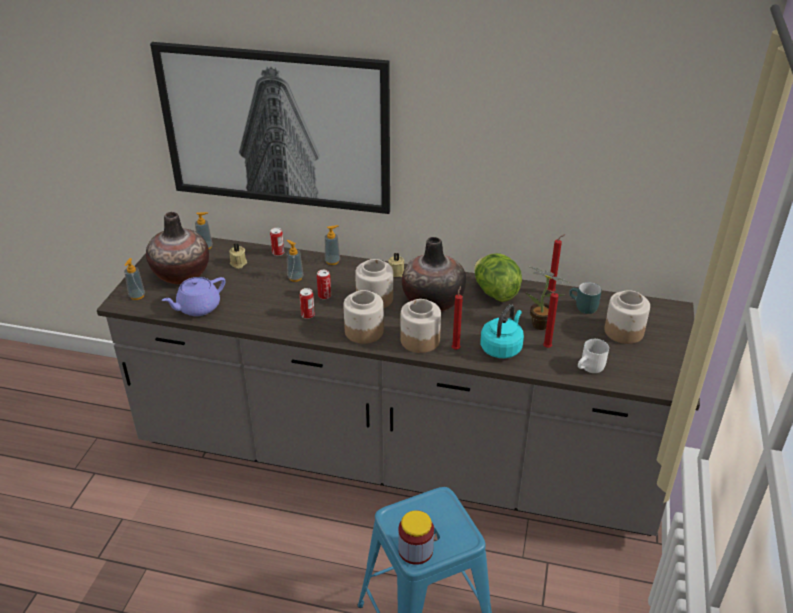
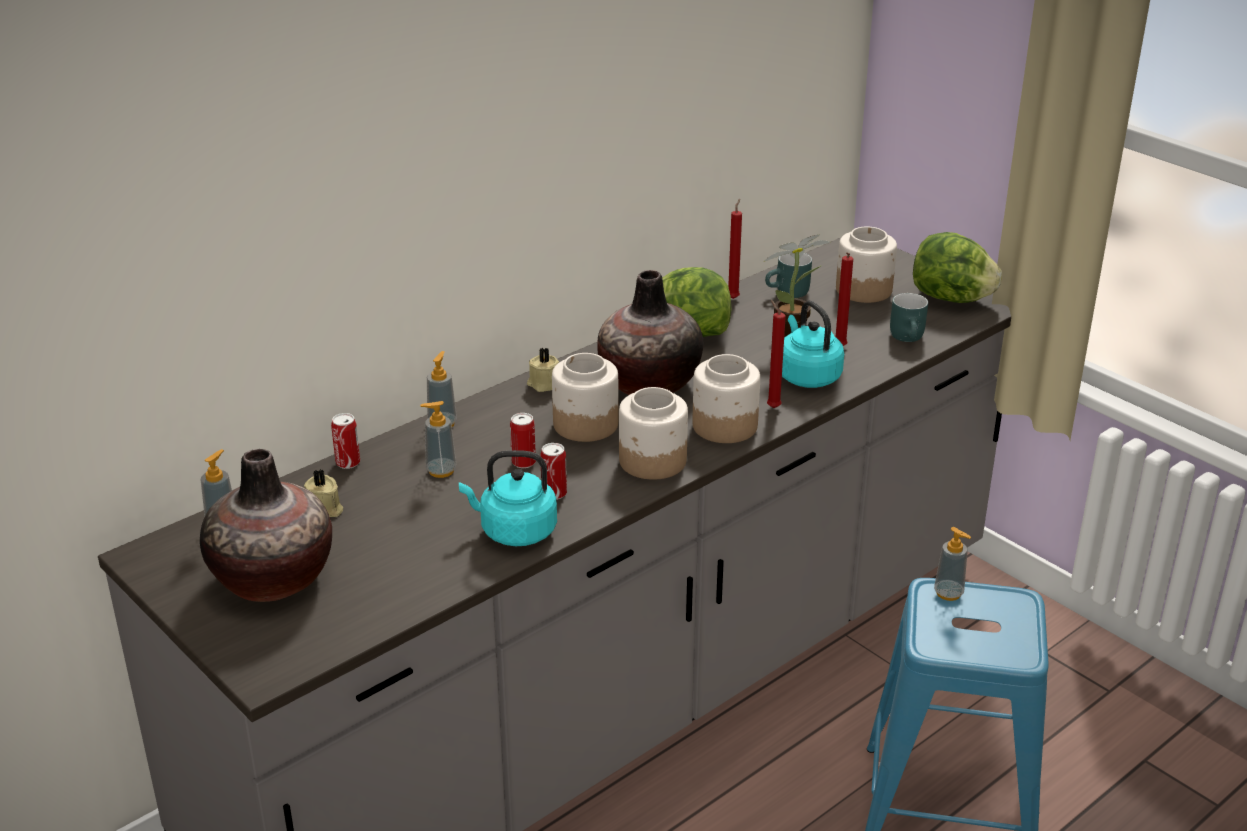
camera: 55 degrees left, 5 degrees down
(137, 296) = (273, 648): soap dispenser -> soap dispenser (948, 593)
(198, 308) = (398, 591): purple teapot -> none
(267, 317) = (514, 531): none -> turquoise kettle
(276, 128) = (304, 221): picture -> none
(415, 550) = (1007, 649): jar -> none
(591, 369) = (910, 338): white mug -> turquoise mug
(660, 368) = (951, 298): none -> lettuce

